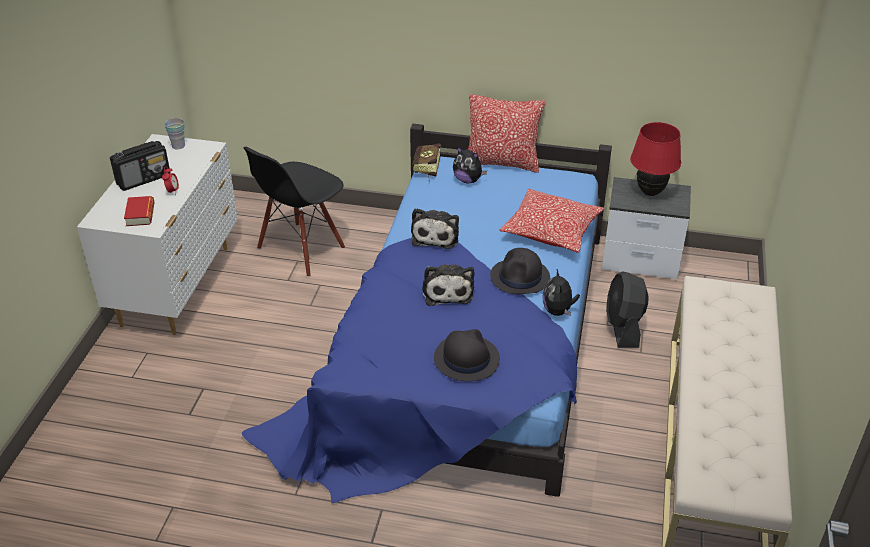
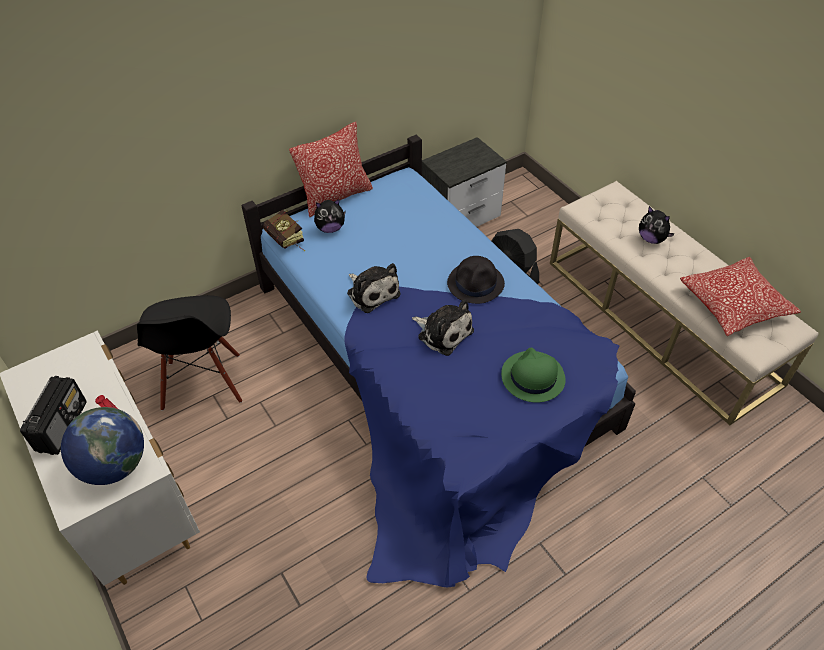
camera: 45 degrees left, 10 degrees up
(140, 214) = (114, 465): book -> globe
(178, 146) = (50, 366): cup -> none
(466, 358) = (532, 377): black hat -> green hat
(551, 231) = (445, 231): pillow -> pillow (733, 305)
(558, 311) = (531, 291): plush toy -> plush toy (651, 239)
(650, 192) = (460, 158): red table lamp -> none

